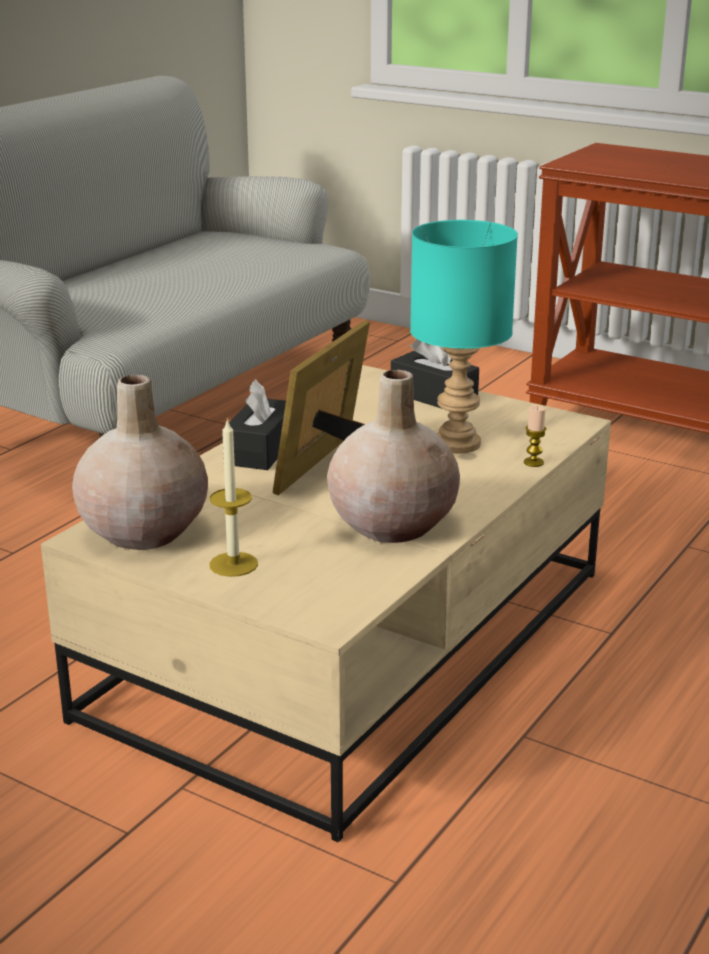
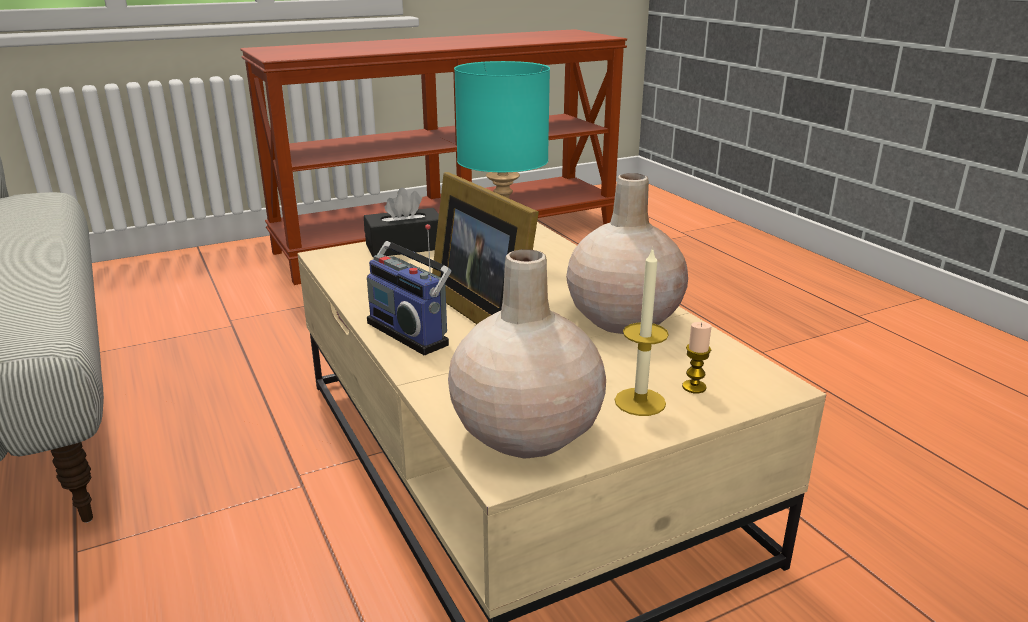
camera: 60 degrees left, 0 degrees up
(261, 450) = (411, 332): black tissue box -> radio
(533, 462) = (566, 250): candle -> candle (694, 387)

